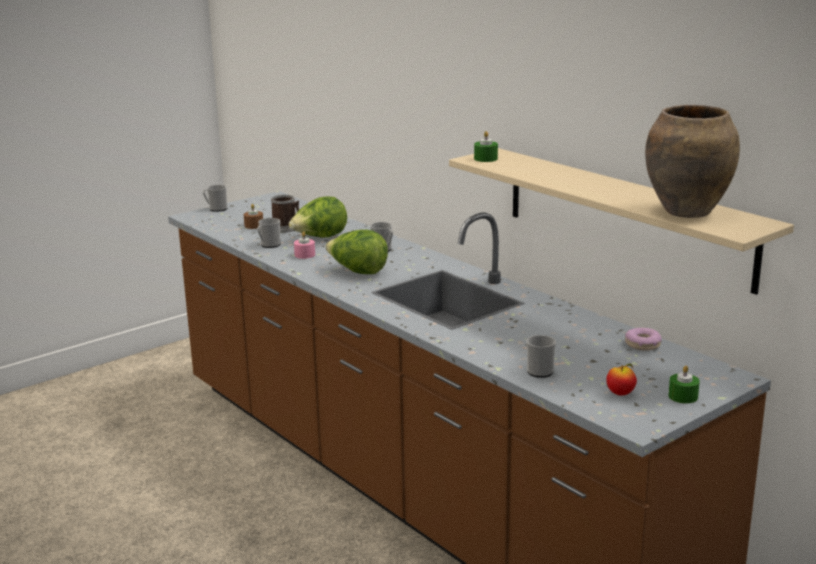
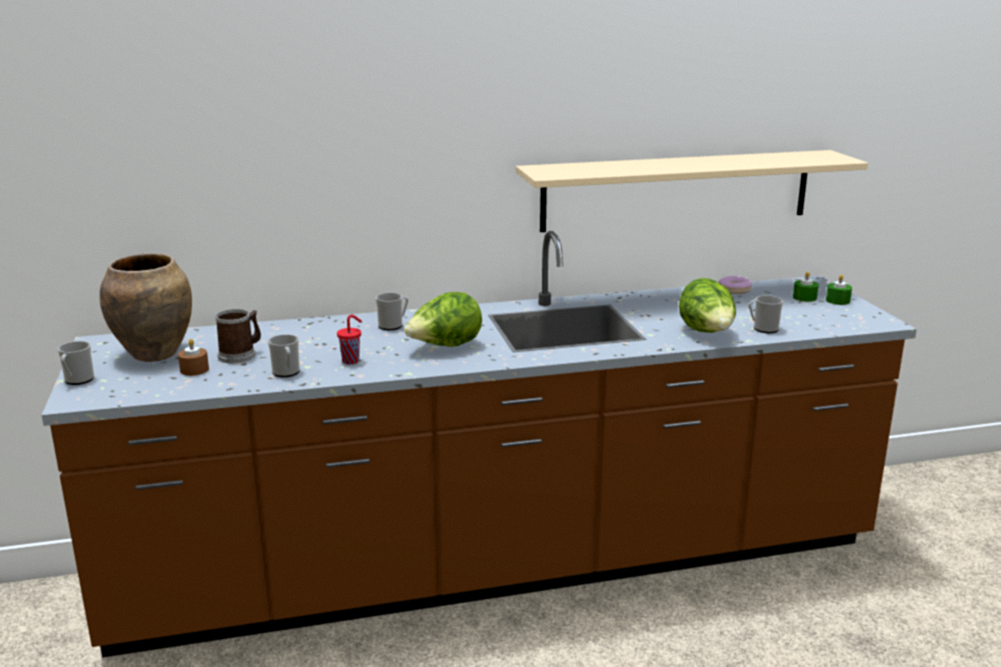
camera: 65 degrees left, 0 degrees up
(304, 255) = (352, 361): pink candle -> red cup
(320, 238) = (305, 345): lettuce -> lettuce (707, 333)
(485, 159) = (553, 172): green candle -> green candle (804, 297)
(620, 394) = (823, 315): apple -> none
(688, 212) = (783, 159): brown vase -> brown vase (155, 354)

